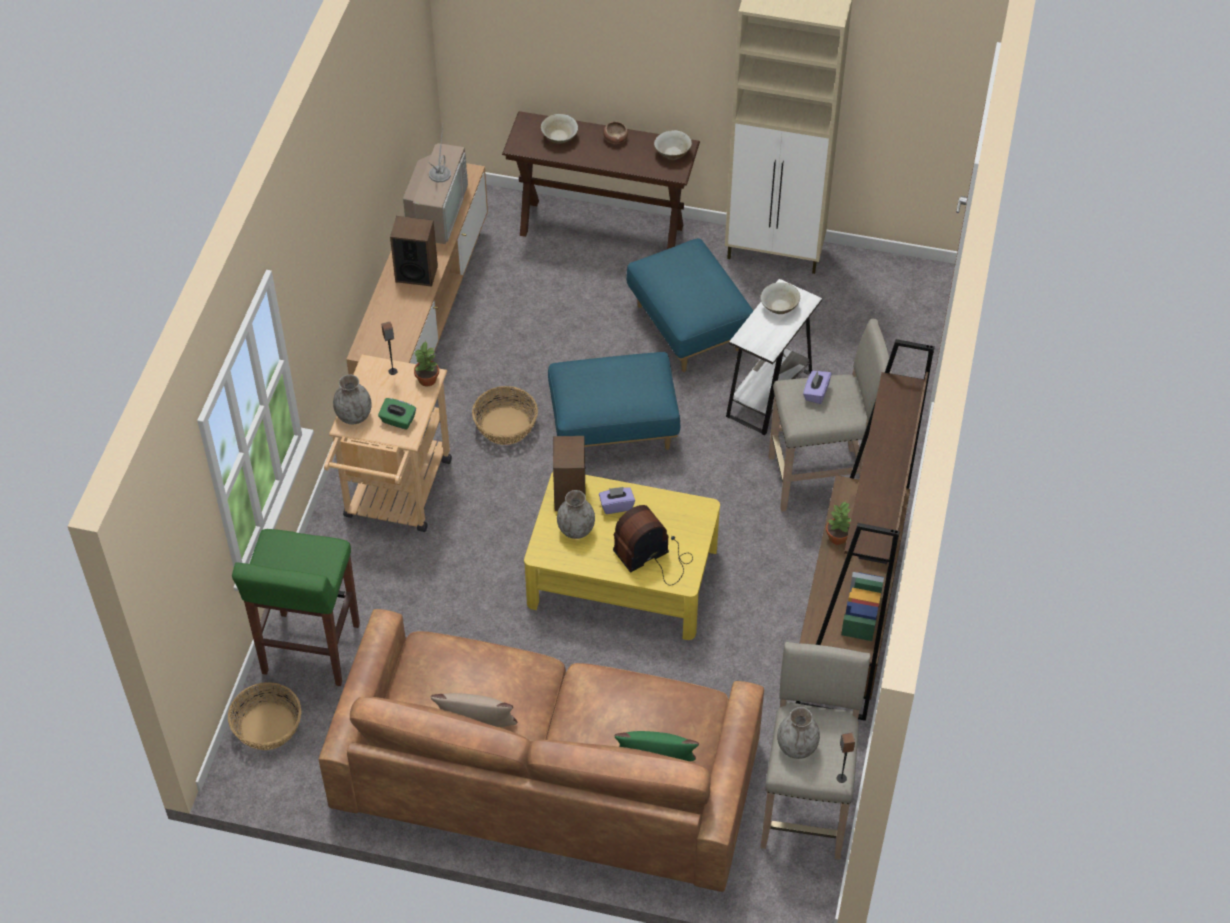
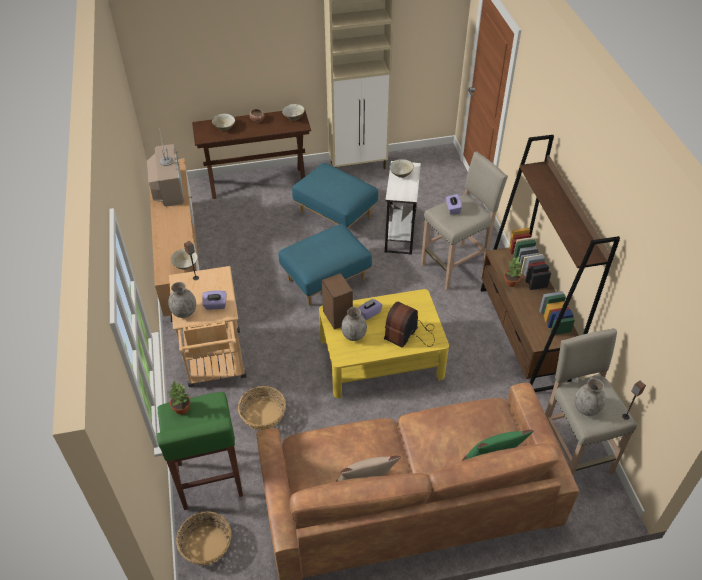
camera: 25 degrees left, 5 degrees down
(398, 421) = (215, 305): green tissue box -> purple tissue box
(400, 343) = (185, 265): none -> beige bowl
(416, 273) = (174, 224): speaker -> none
(427, 380) = (221, 275): potted plant -> potted plant (181, 409)
(506, 426) = (262, 299): basket -> basket (263, 415)

